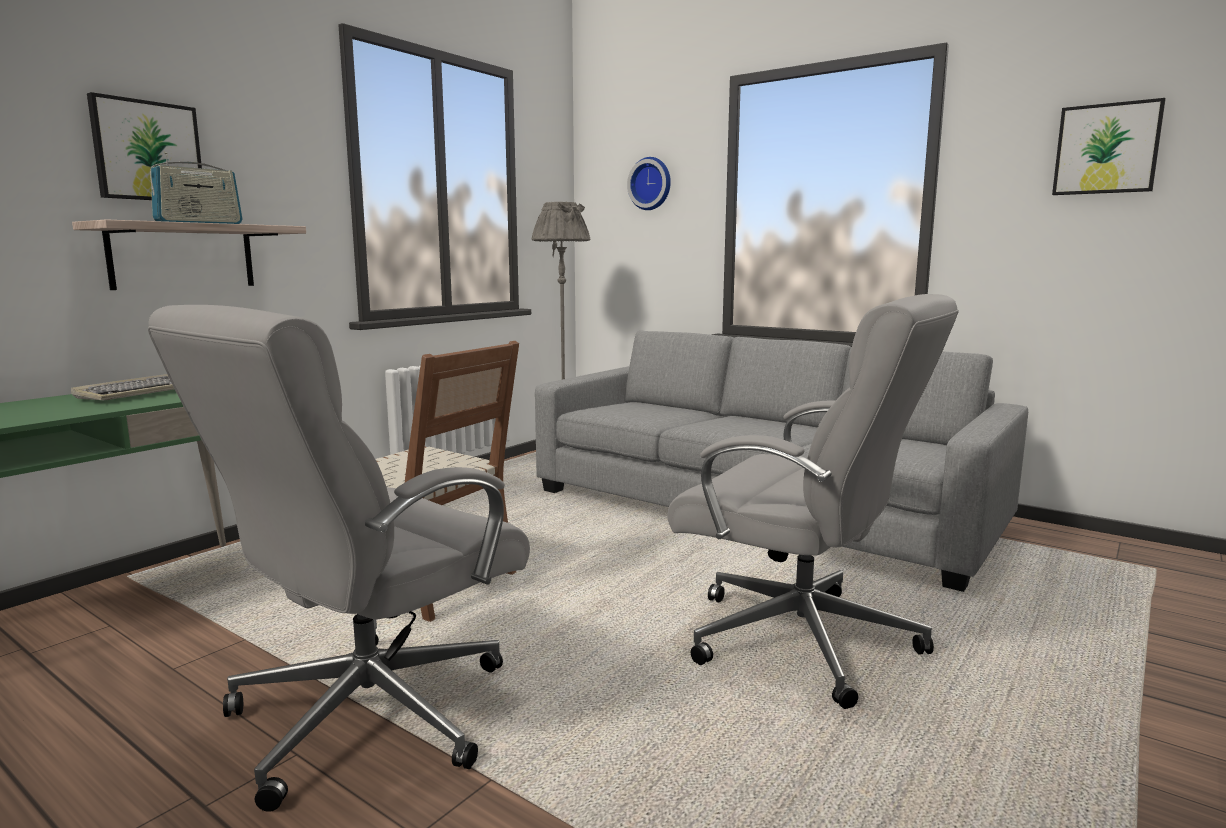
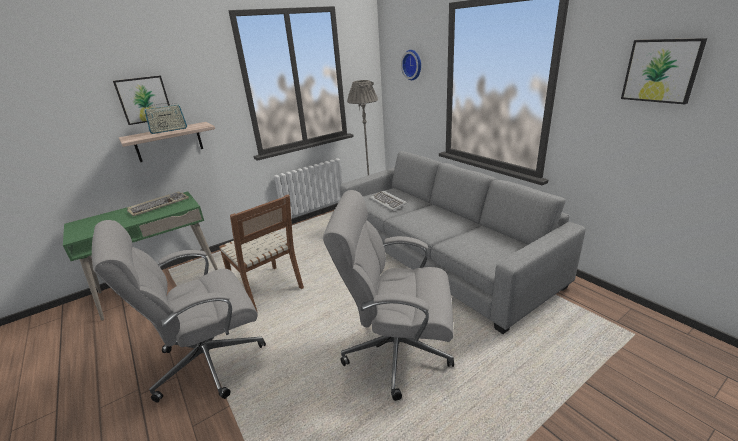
camera: 20 degrees right, 15 degrees up
(644, 411) = (388, 202): none -> keyboard
(800, 638) = (398, 351): grey office chair -> grey office chair turned 135 degrees clockwise

